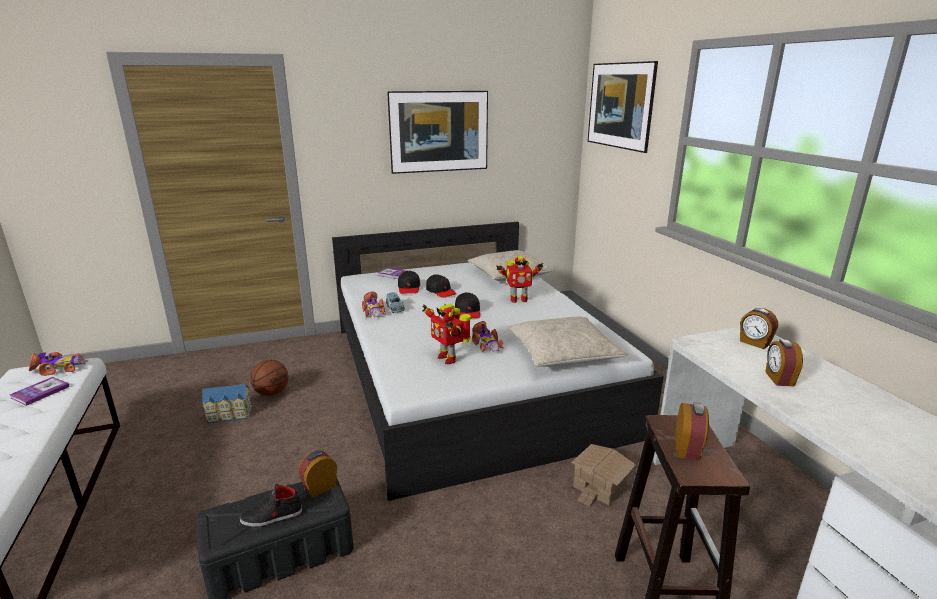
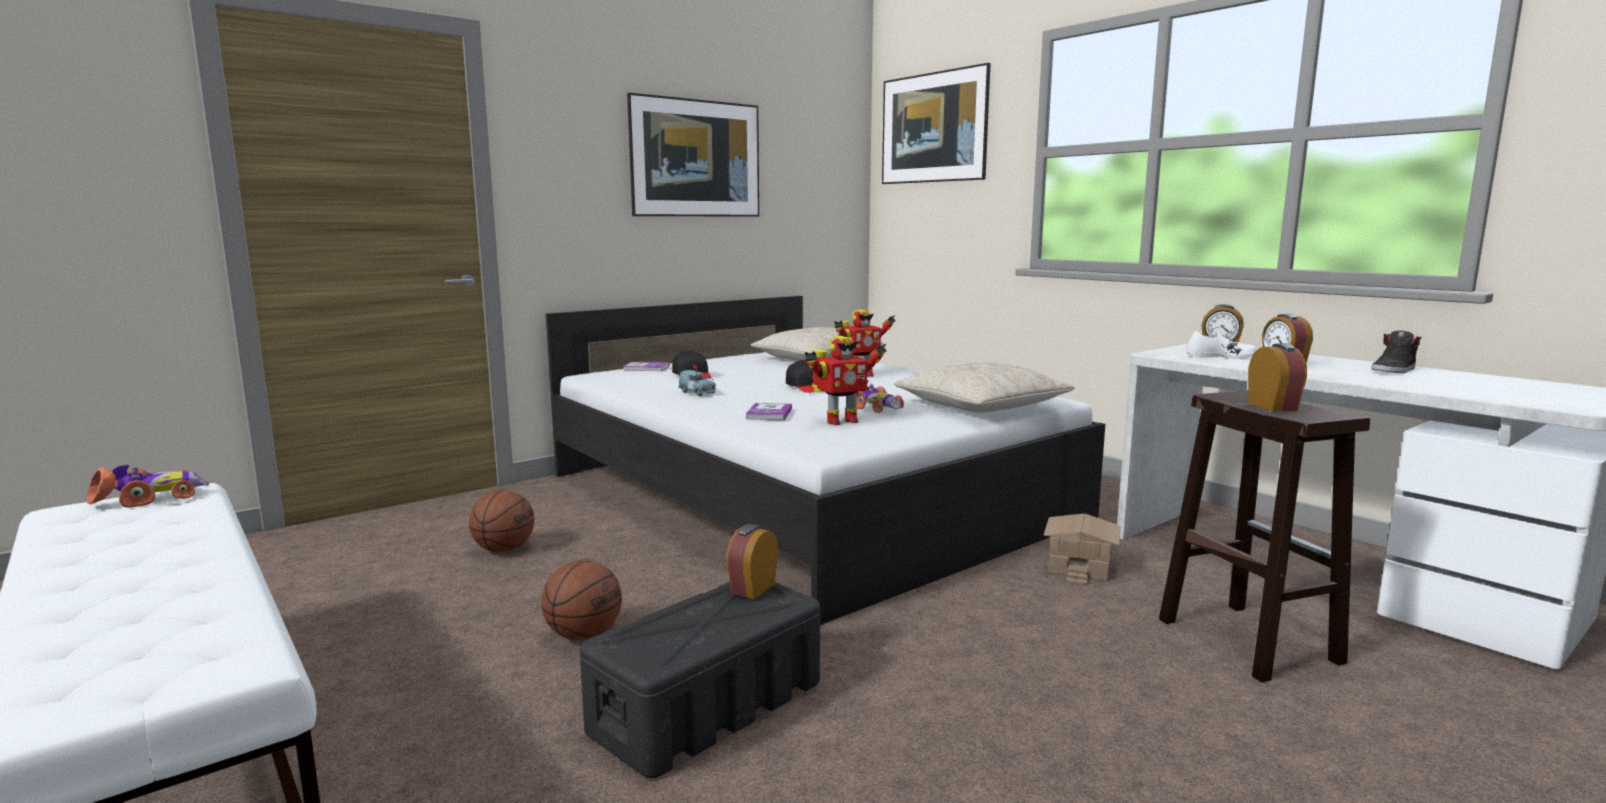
camera: 20 degrees left, 10 degrees down
(40, 392) = (151, 523): book -> book (769, 413)
(229, 415) = (452, 582): toy house -> none
(262, 475) = (584, 635): none -> basketball
(272, 517) = (713, 625): black shoe -> black shoe (1394, 370)
(373, 311) = (667, 397): toy car -> none
(441, 291) = (743, 375): black cap -> none
(448, 358) = (840, 421): toy robot -> toy robot turned 60 degrees counterclockwise
(740, 355) = (1220, 357): none -> white shoe

